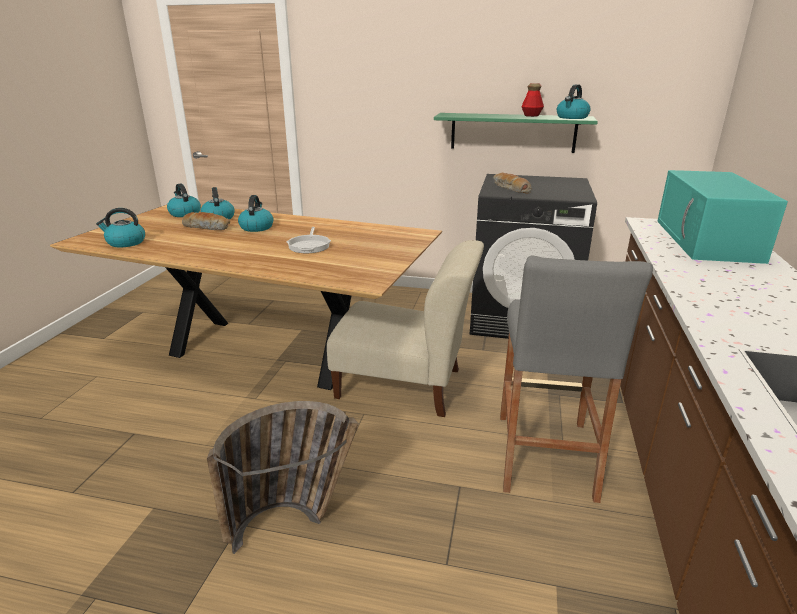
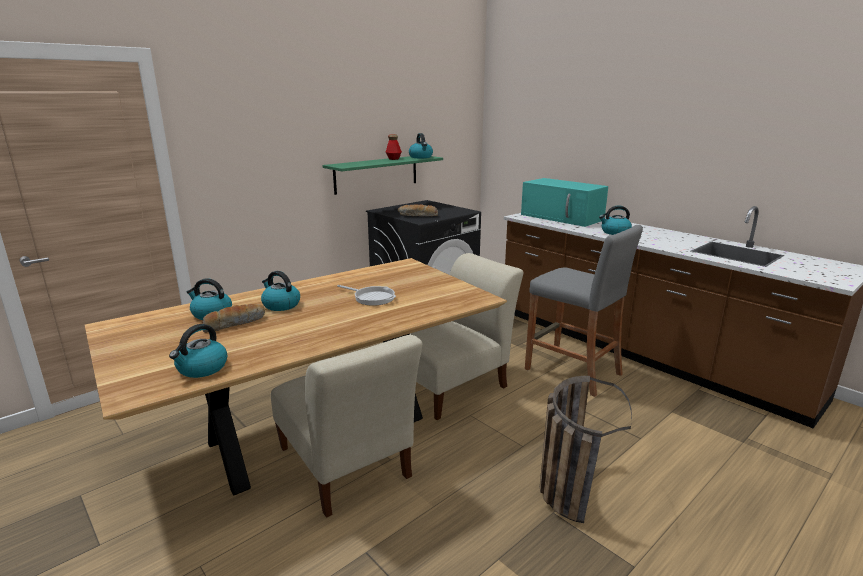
camera: 55 degrees left, 5 degrees down
(184, 213) = (154, 325): kettle -> kettle (615, 232)
(230, 382) = (345, 467): none -> beige chair

